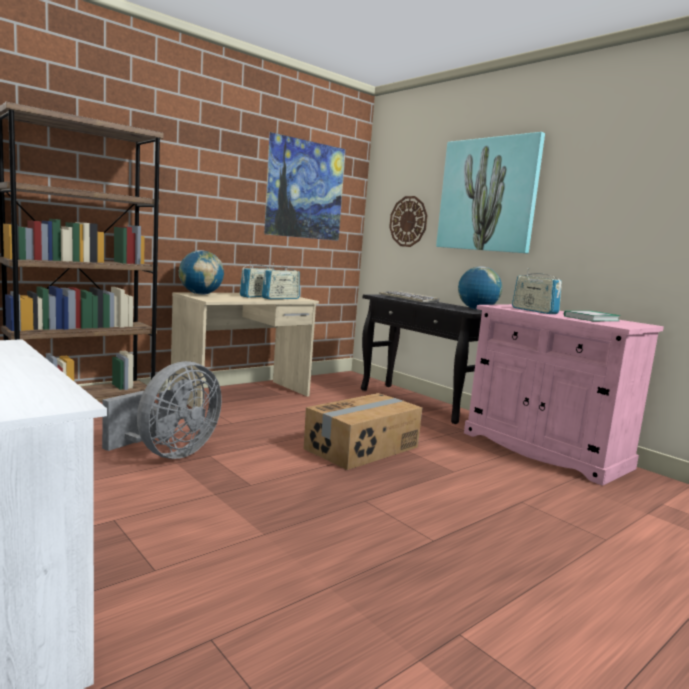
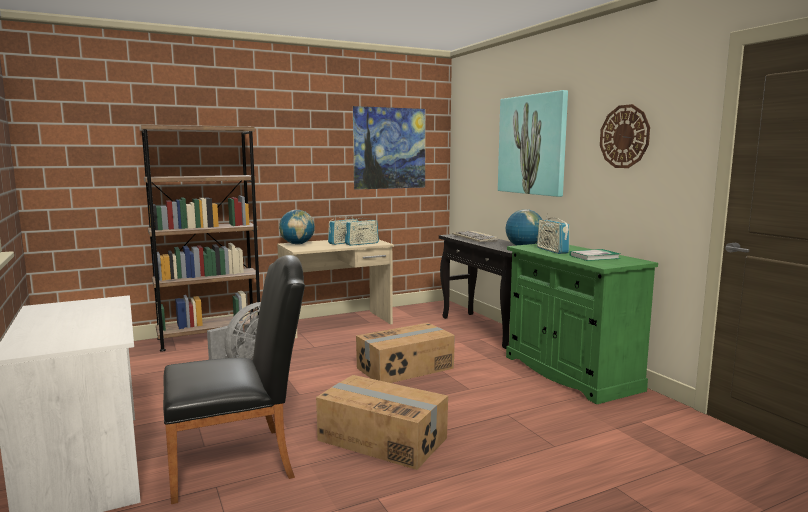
camera: 15 degrees right, 0 degrees up
(225, 591) = (240, 461): none -> black chair
(402, 542) = (382, 439): none -> cardboard box
(408, 221) = (479, 168): wall clock -> wall clock (624, 136)
(544, 450) = (570, 373): pink cabinet -> green cabinet

